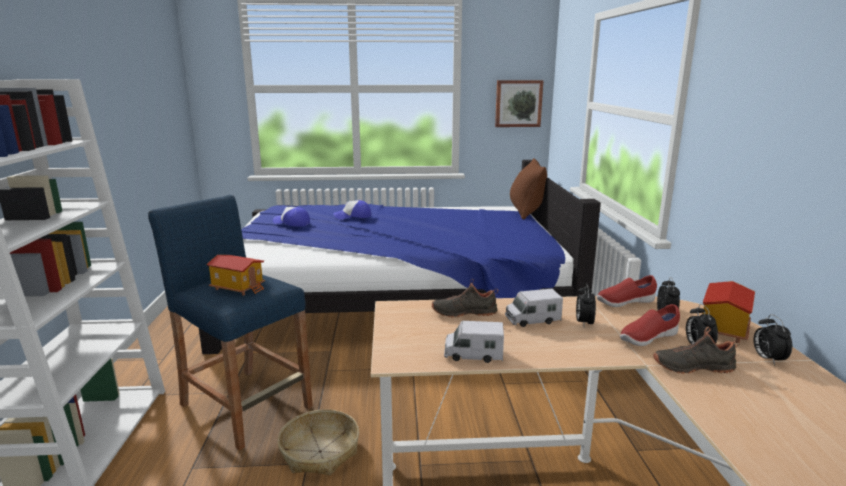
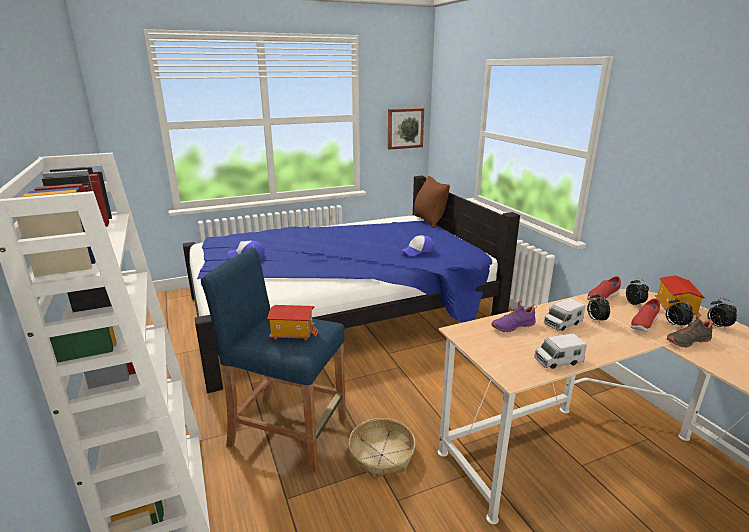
camera: 20 degrees left, 5 degrees up
(353, 216) = (296, 242): cap -> cap (418, 251)
(464, 312) = (512, 326): black shoe -> purple shoe

